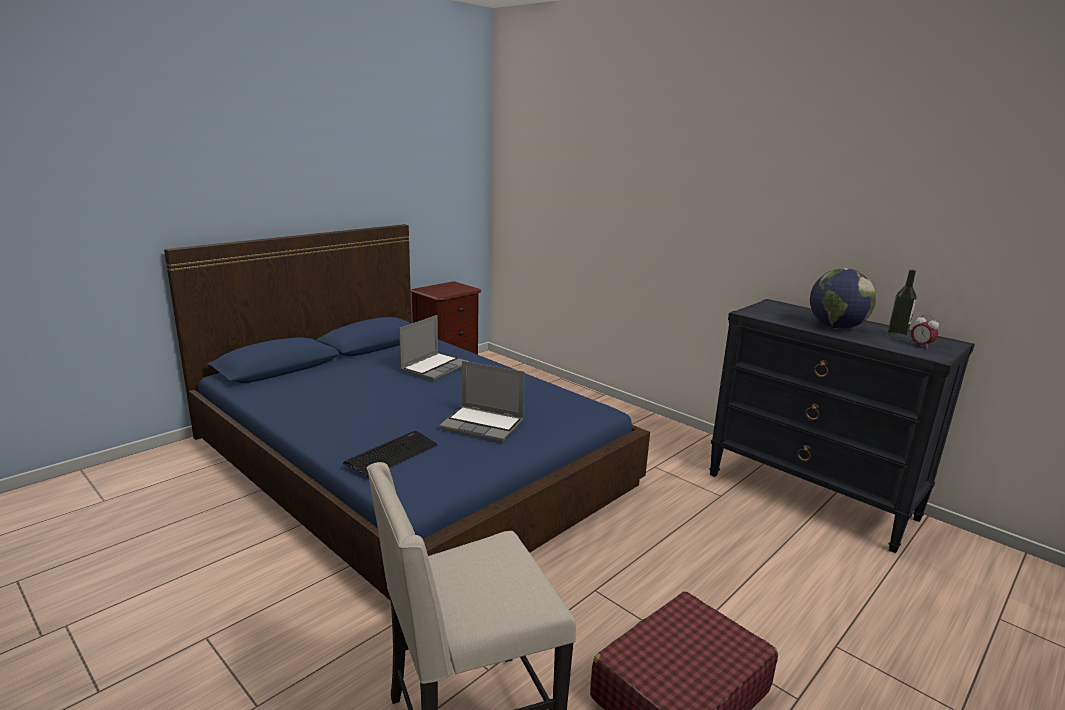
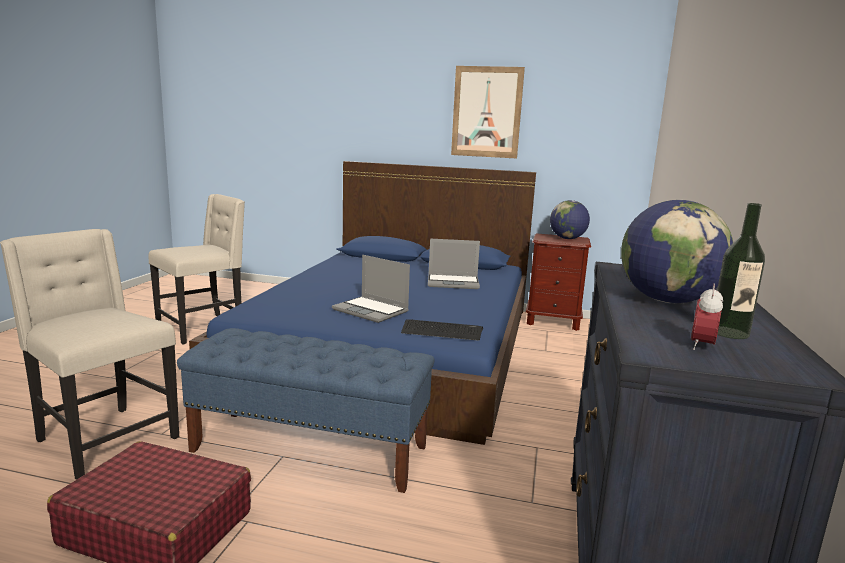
camera: 60 degrees right, 5 degrees down
(163, 581) = (203, 328): none -> beige chair
(346, 161) = (486, 112): none -> picture
(392, 454) = (289, 297): keyboard -> keyboard (442, 331)
(450, 287) = (567, 238): none -> globe
(483, 425) = (372, 311): laptop -> laptop turned 45 degrees counterclockwise
(592, 570) = (311, 449): none -> blue bench

